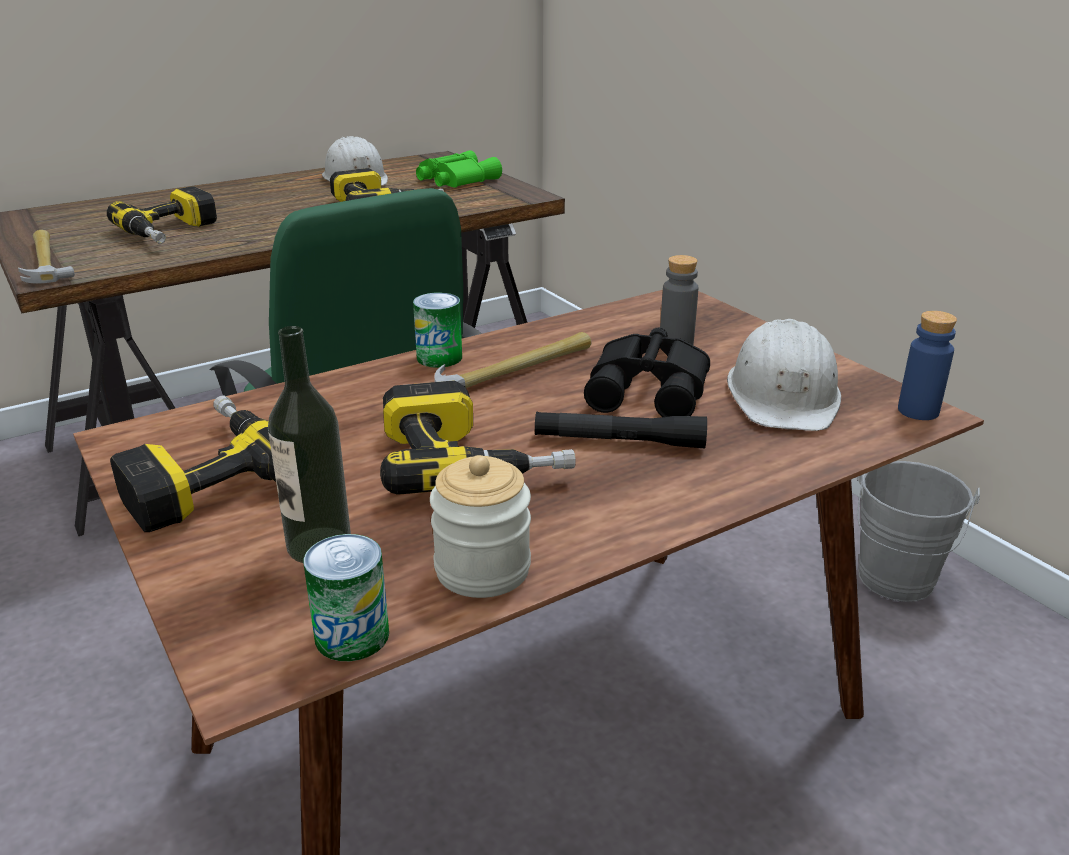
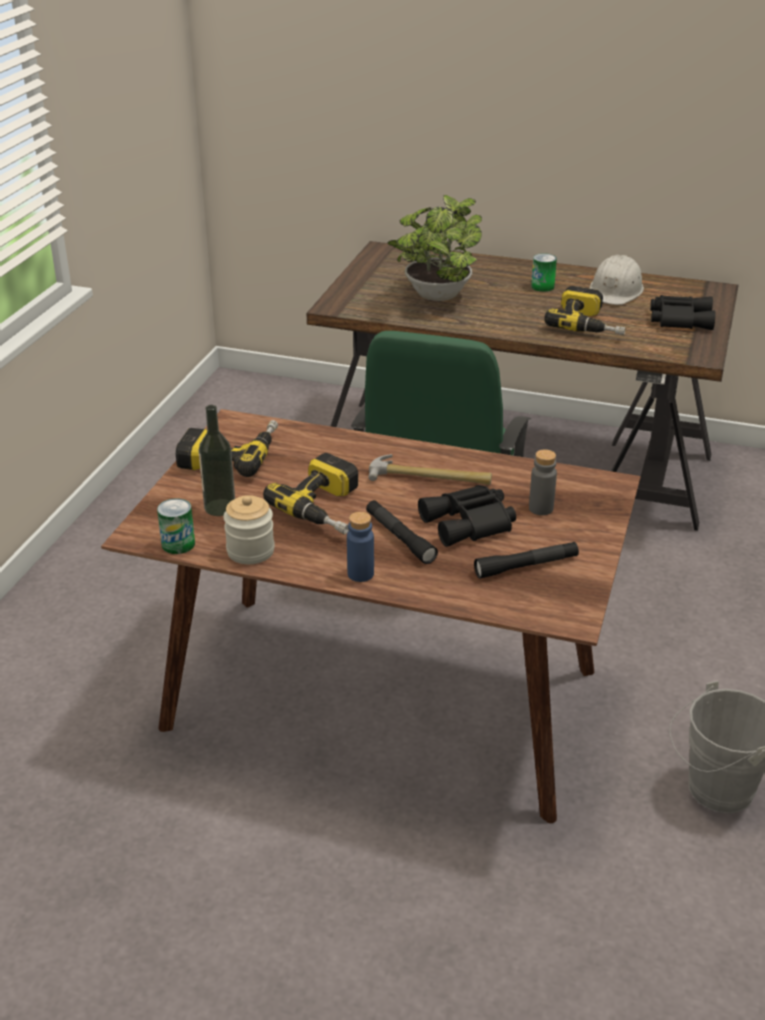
camera: 50 degrees right, 5 degrees up
(46, 261) = (347, 294): hammer -> none
(173, 232) = (435, 297): power drill -> potted plant
(439, 357) = (412, 450): can -> can (542, 287)
(455, 180) = (679, 319): green binoculars -> black binoculars
(784, 395) = (526, 566): white hard hat -> black flashlight
(918, 411) = (572, 616): blue bottle -> blue bottle (360, 574)

